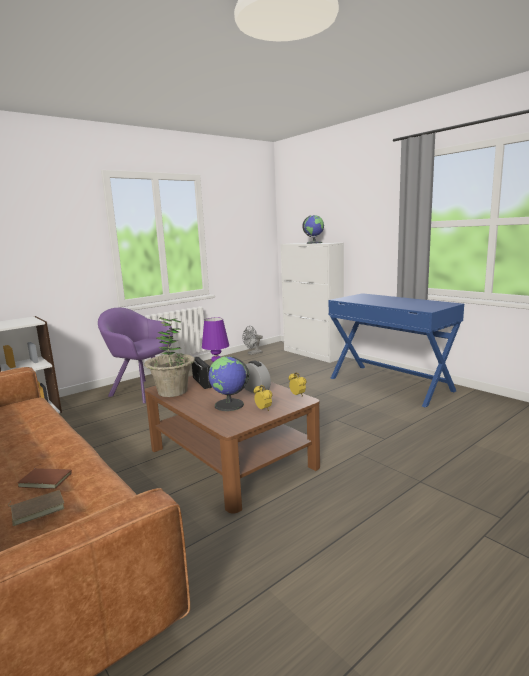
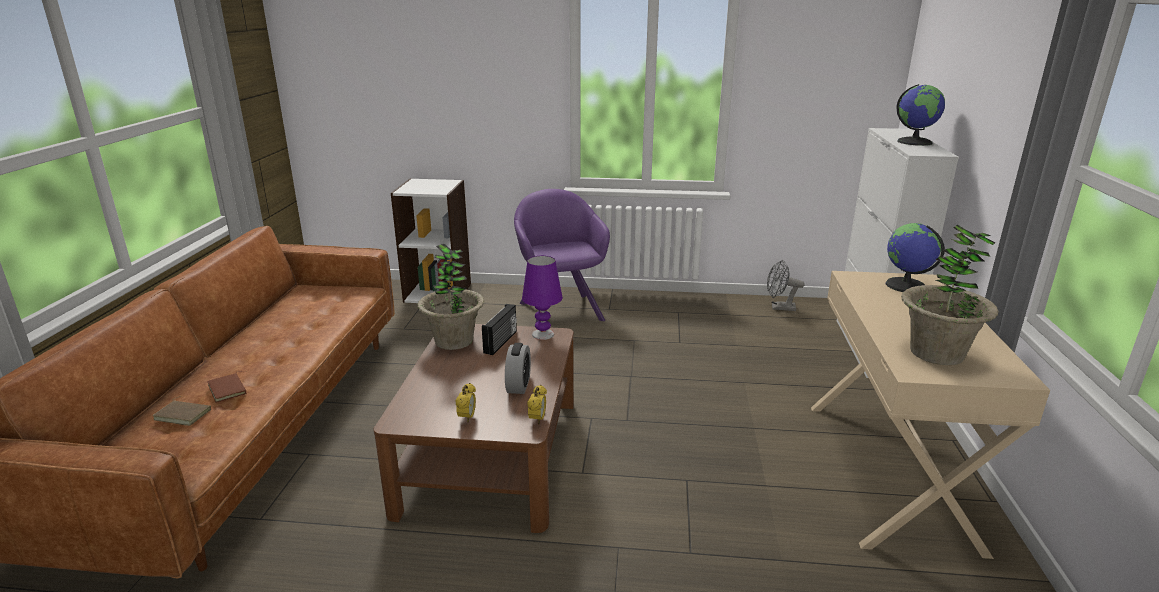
camera: 45 degrees right, 10 degrees up
(229, 405) = (455, 391): globe -> globe (905, 286)
(390, 384) = (890, 472): blue desk -> beige desk
(420, 305) = (936, 353): none -> potted plant

